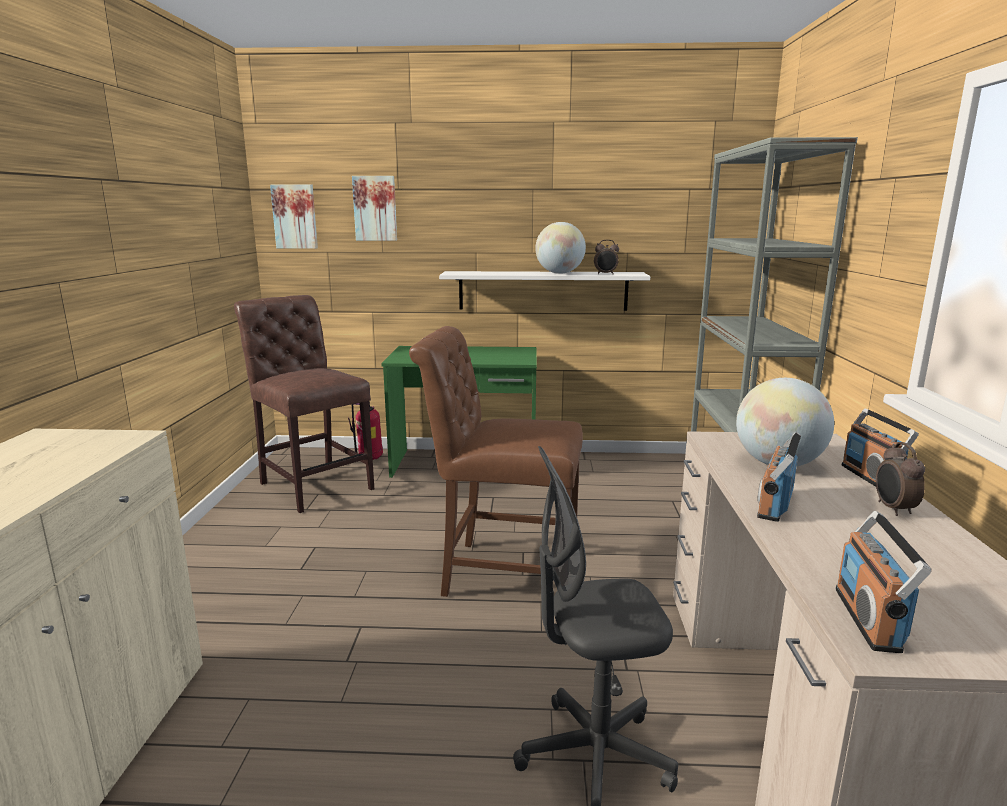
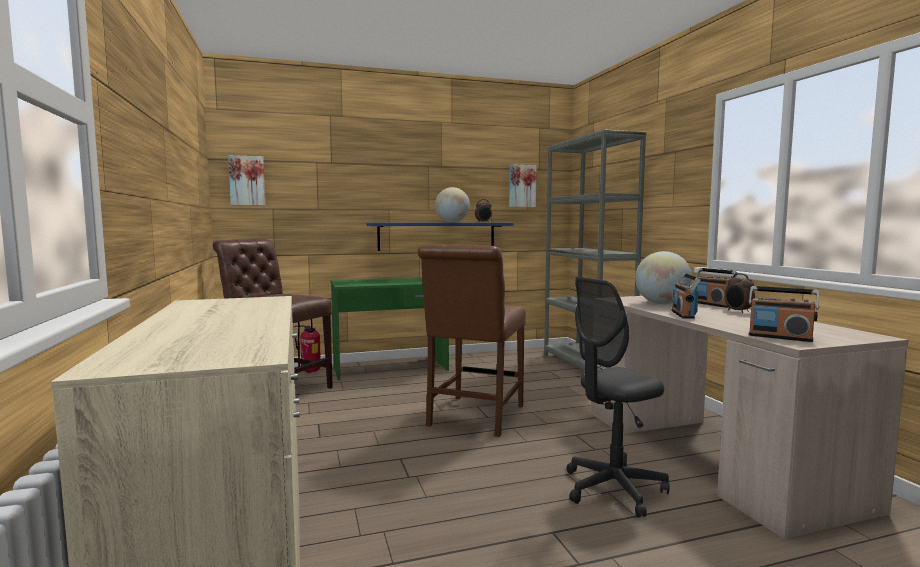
camera: 20 degrees left, 10 degrees down
(375, 208) = (313, 176): picture -> picture (522, 186)
(502, 572) = (473, 417): brown chair -> brown chair turned 60 degrees counterclockwise
(543, 290) = (437, 236): white shelf -> blue shelf
(868, 619) = (780, 337): radio -> radio turned 45 degrees counterclockwise

